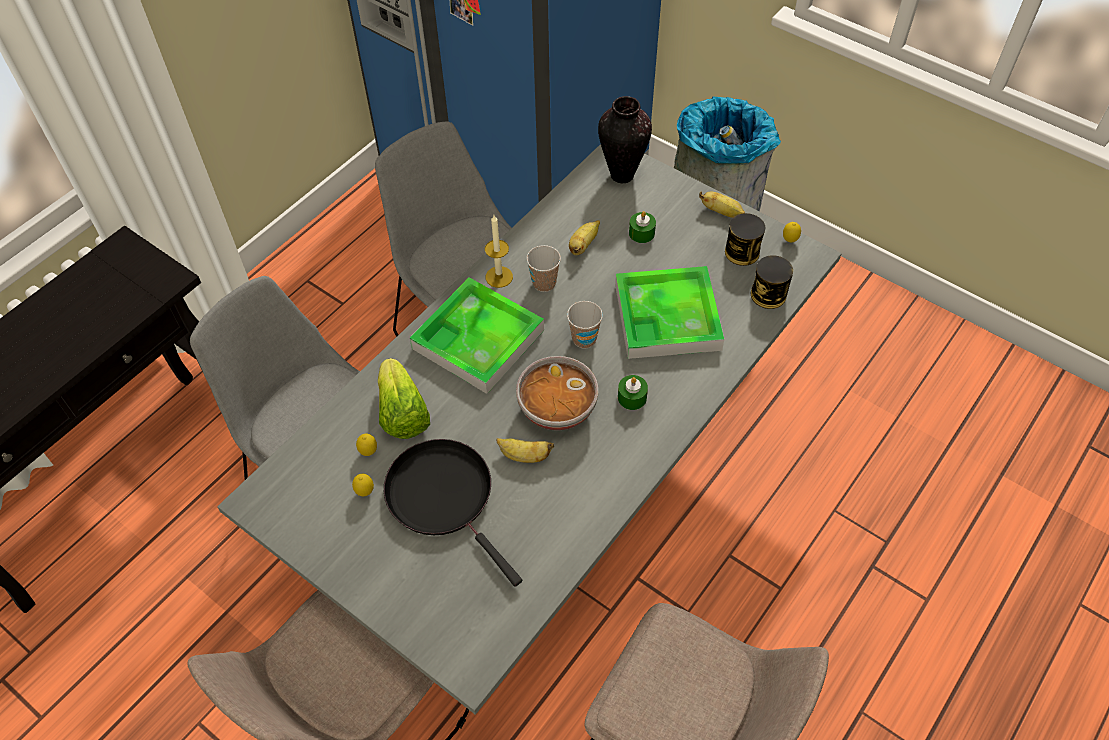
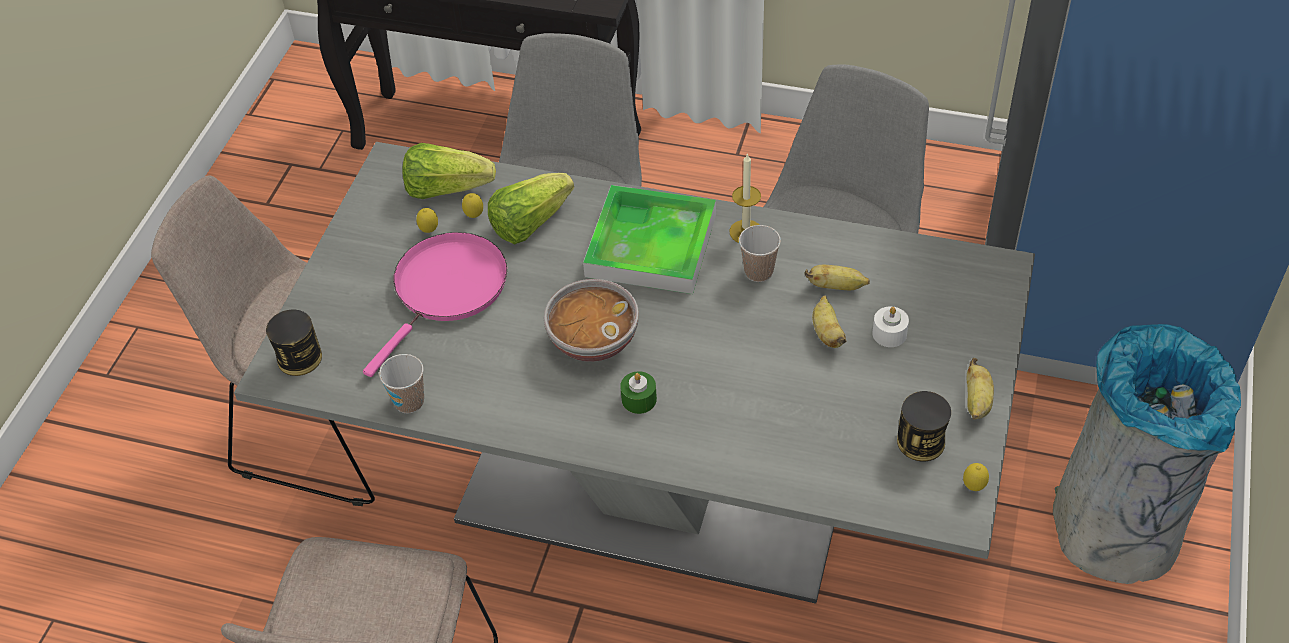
camera: 70 degrees right, 5 degrees down
(320, 464) = (446, 188): none -> lettuce
(444, 497) = (447, 289): black frying pan -> pink frying pan
(524, 456) = (521, 333): banana -> banana (827, 333)
(584, 339) = (698, 332): cup -> cup (409, 402)
(621, 175) = (973, 285): vase -> none
(641, 233) = (889, 334): green candle -> white candle
(667, 317) = (772, 397): tray -> none
(768, 294) = (866, 487): can -> can (300, 358)

